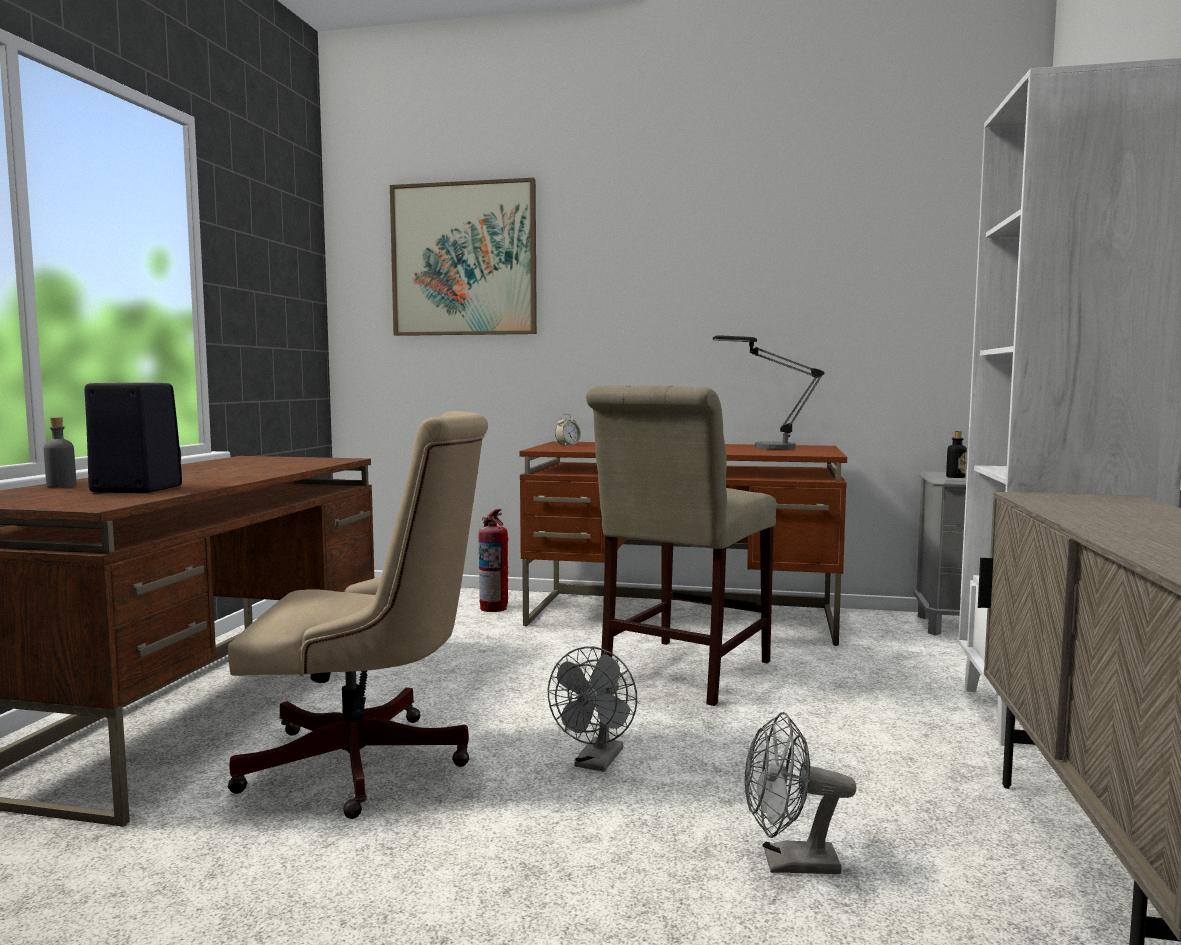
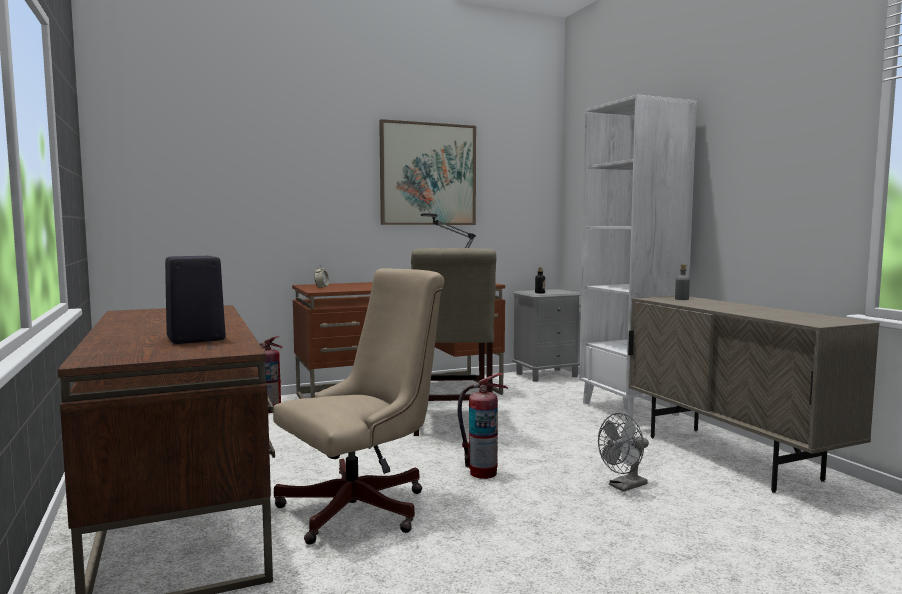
camera: 35 degrees left, 0 degrees up
(61, 485) = (109, 343): grey bottle -> grey bottle (681, 299)
(464, 259) = (215, 149): picture -> picture (428, 174)
(596, 763) = (482, 473): grey fan -> fire extinguisher

